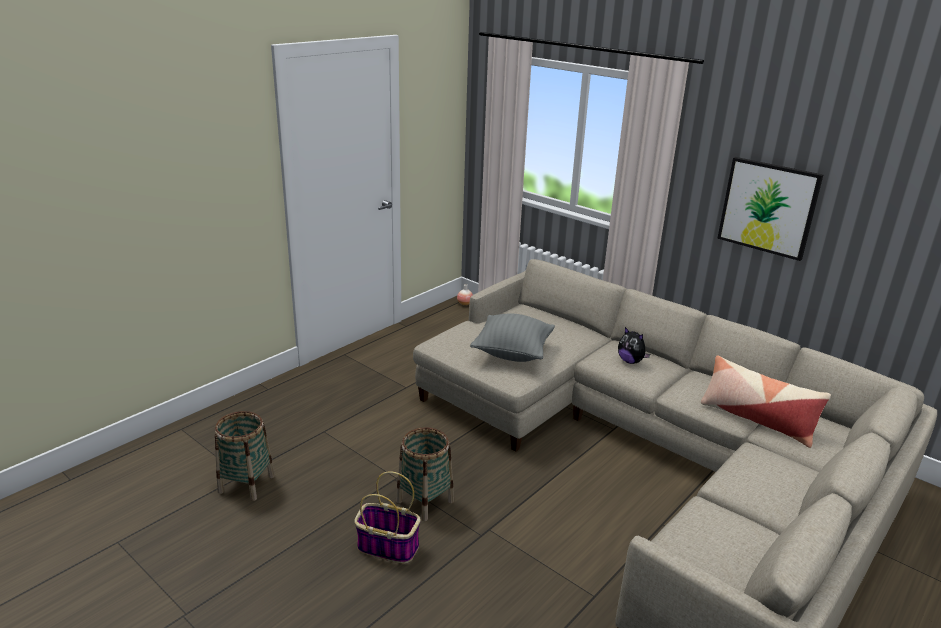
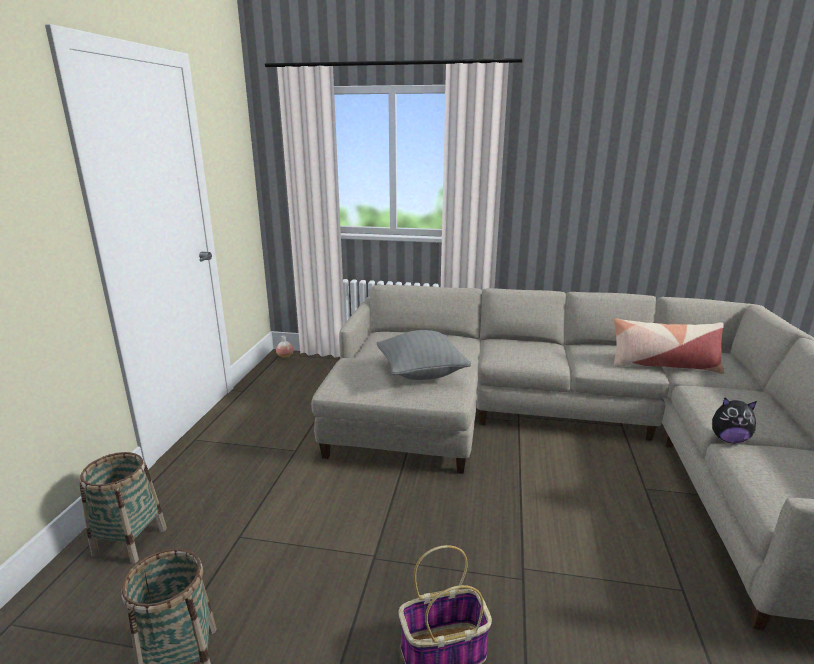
camera: 30 degrees left, 5 degrees down
(425, 501) = (430, 568): basket -> basket (130, 541)
(630, 361) = (523, 350): plush toy -> plush toy (728, 439)
(768, 207) = (589, 189): picture -> none

